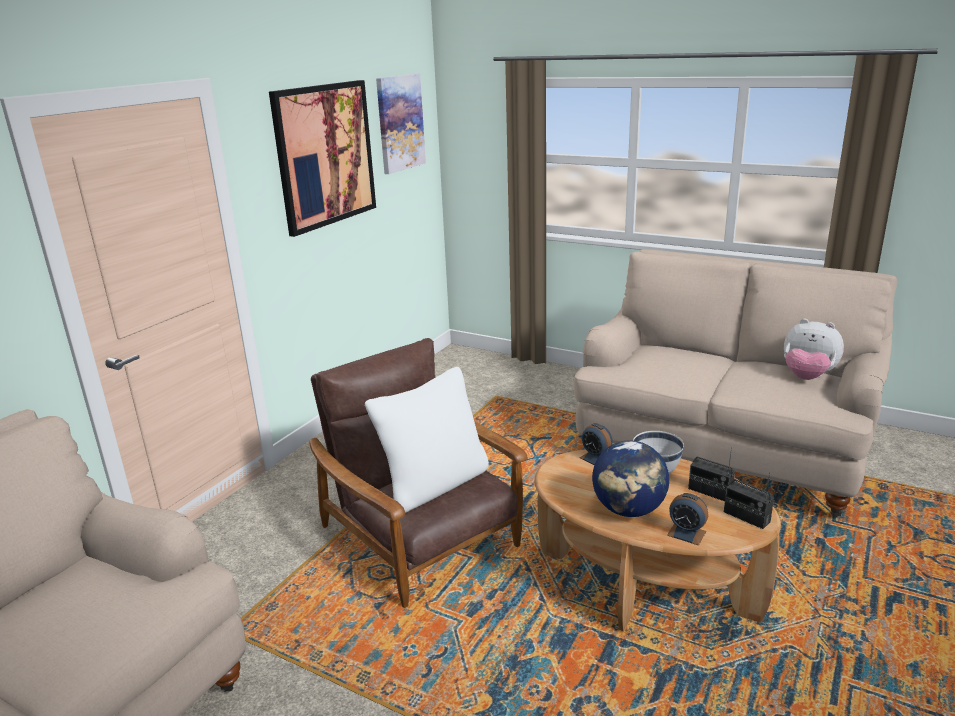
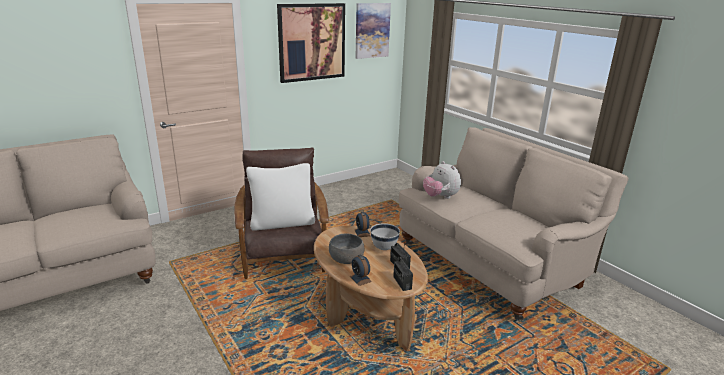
camera: 25 degrees right, 0 degrees up
(629, 510) = (346, 259): globe -> grey bowl
(807, 377) = (532, 226): plush toy -> plush toy (440, 197)

